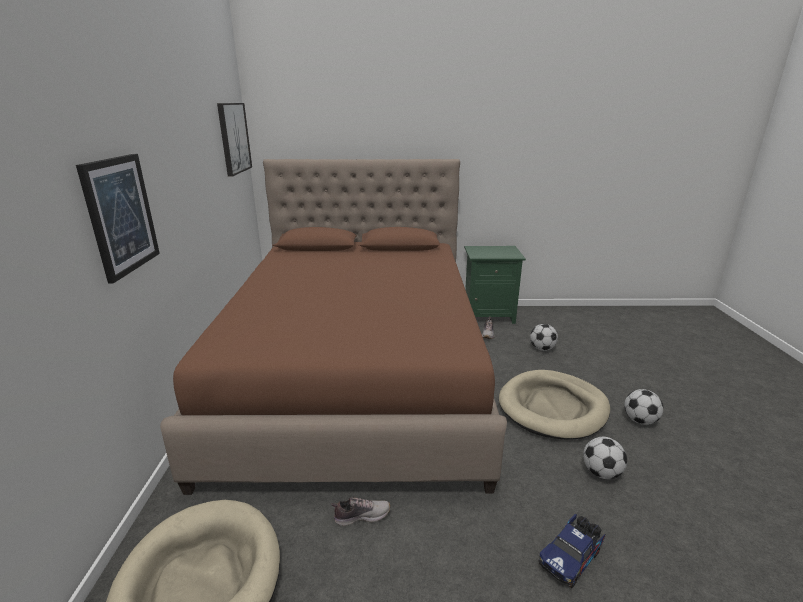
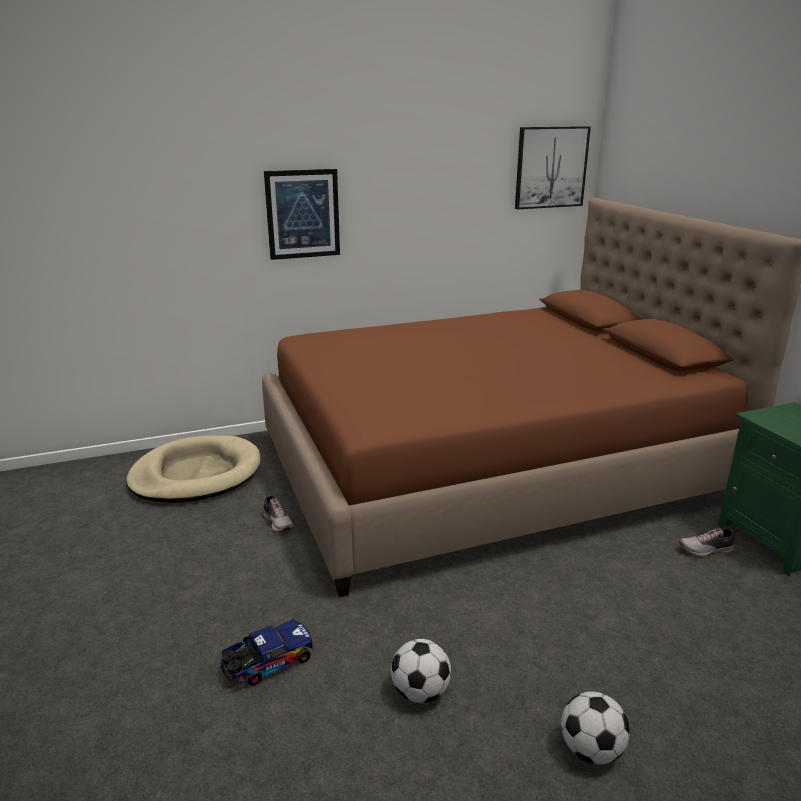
camera: 70 degrees right, 0 degrees up
(542, 349) = (727, 615): football -> none
(553, 407) = (546, 637): beige dog bed -> none
(571, 557) = (267, 664): toy truck -> toy truck turned 120 degrees clockwise

